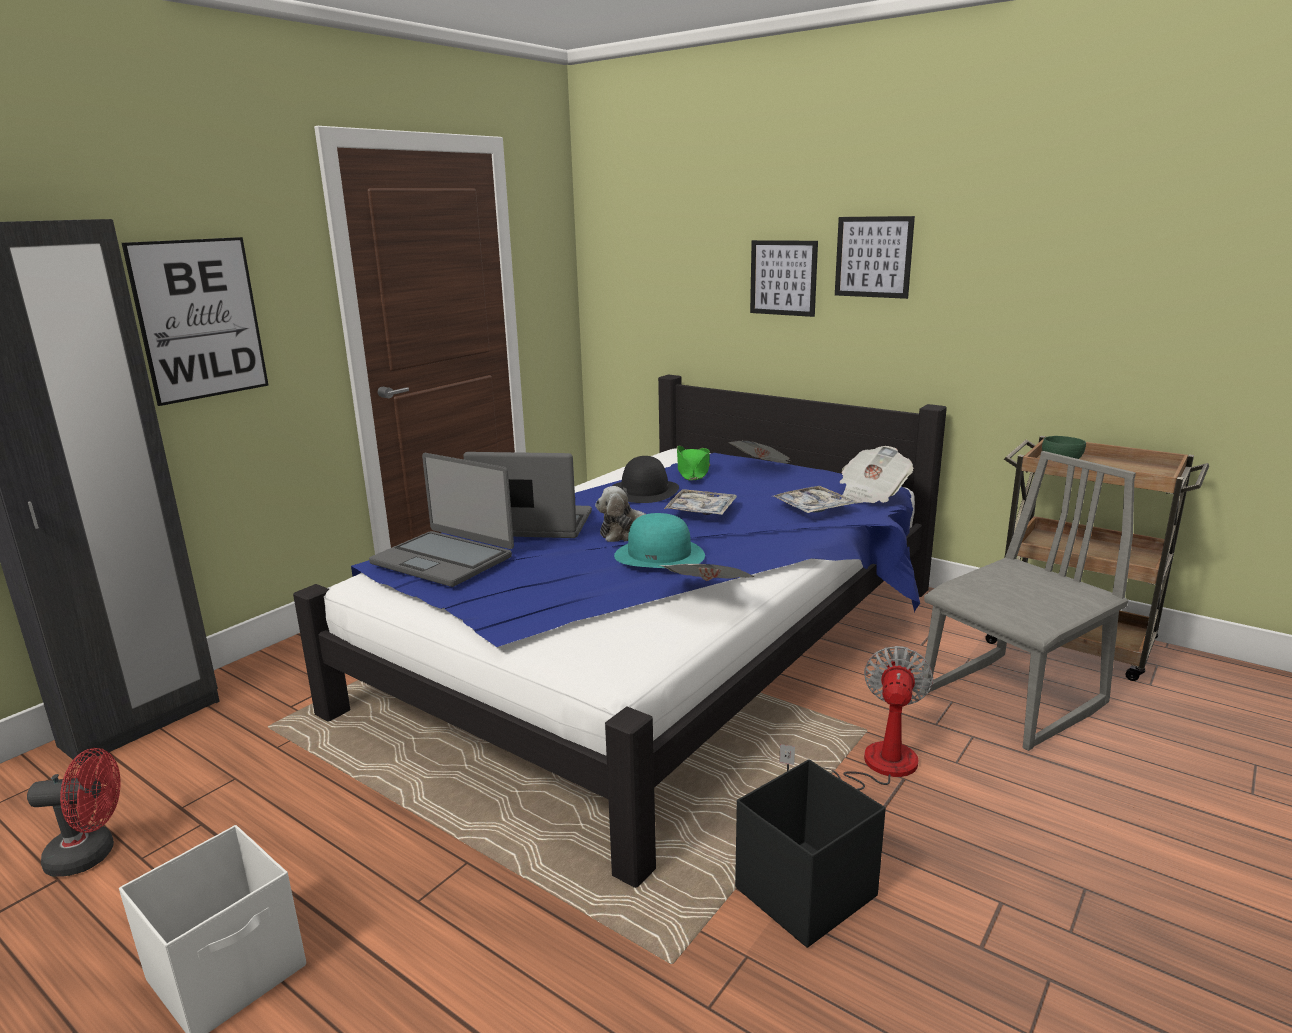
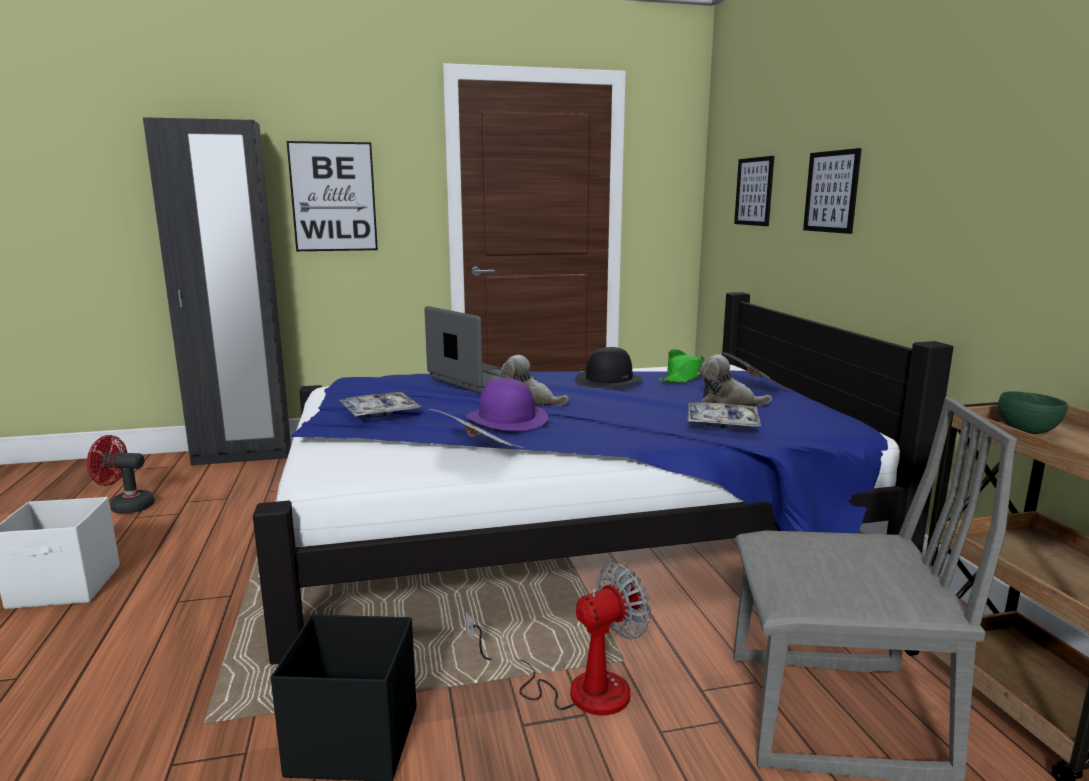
camera: 40 degrees right, 5 degrees down
(91, 855) = (126, 506): red fan -> red fan turned 150 degrees clockwise
(444, 559) = (381, 385): laptop -> none
(660, 555) = (507, 418): turquoise hat -> purple hat
(701, 510) = (617, 401): tray -> tray (379, 412)
(771, 487) = (728, 402): none -> plush toy
(871, 494) = (813, 430): newspaper -> none
(873, 257) = (906, 162): picture -> picture (754, 191)

